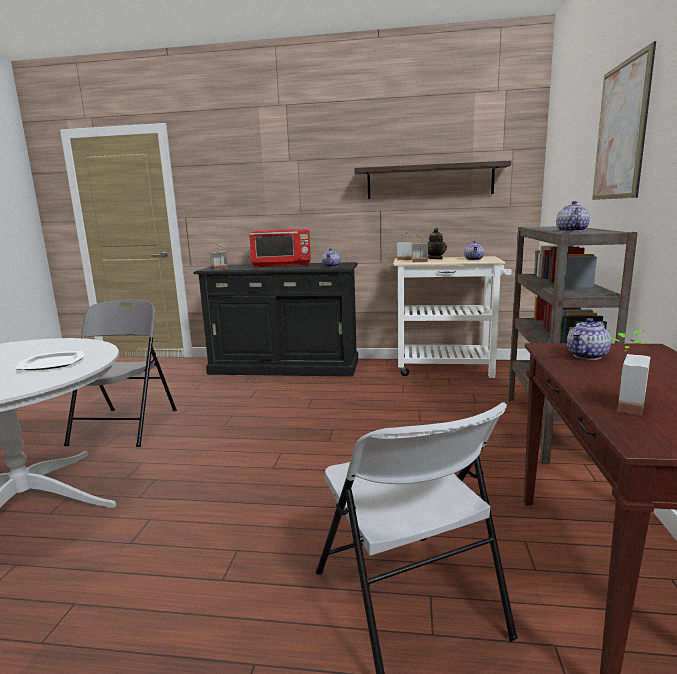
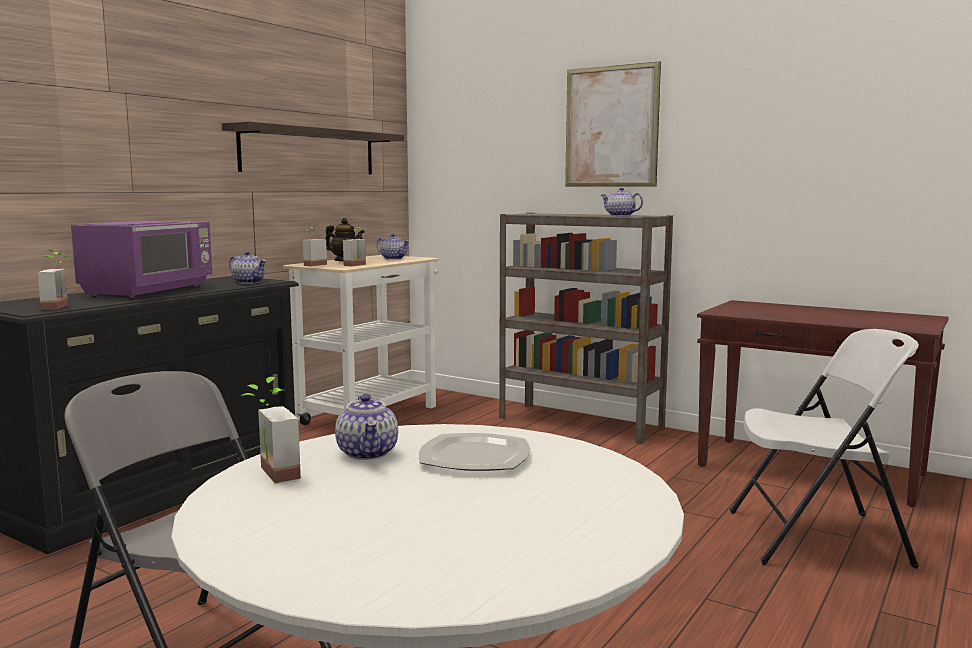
camera: 65 degrees left, 5 degrees down
(282, 265) = (150, 290): red microwave -> purple microwave
(587, 356) = (749, 311): teapot -> teapot (368, 453)
(621, 404) = (857, 322): potted plant -> potted plant (269, 474)

